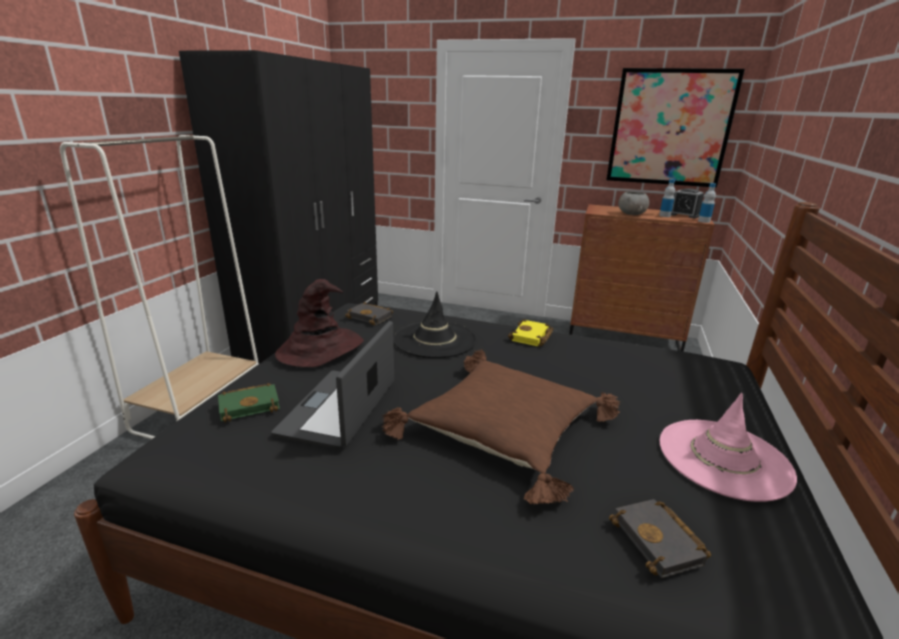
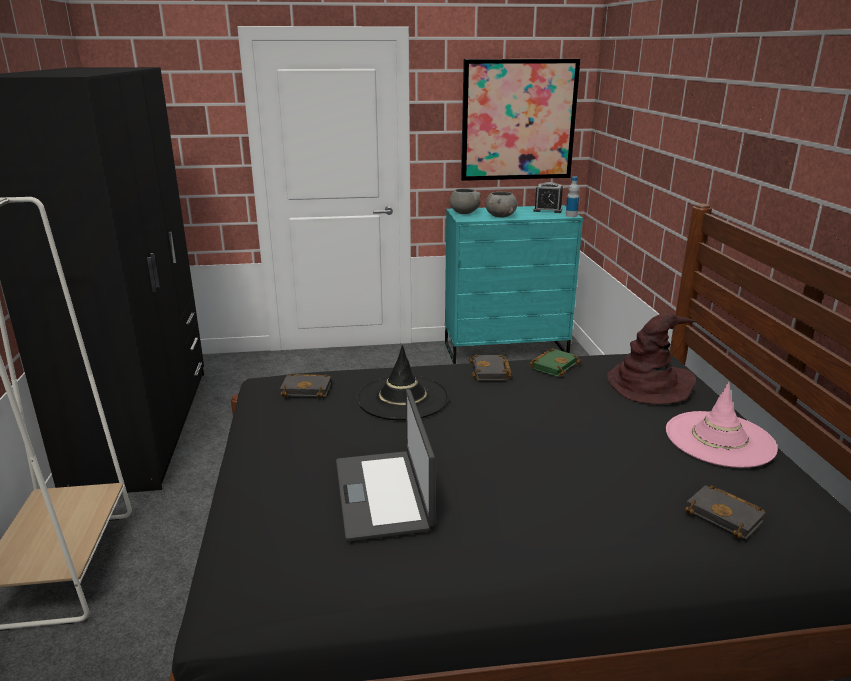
camera: 25 degrees left, 0 degrees up
(251, 405) = (285, 520): green book -> green book (554, 365)
(320, 349) = (291, 439): brown hat -> brown hat (650, 384)
(503, 423) = (543, 462): brown pillow -> none
(532, 337) = (491, 372): yellow book -> black book
(600, 208) = (464, 212): none -> grey bowl
(623, 338) = (505, 349): brown dresser -> turquoise dresser
(664, 216) = (532, 213): bottle -> none

